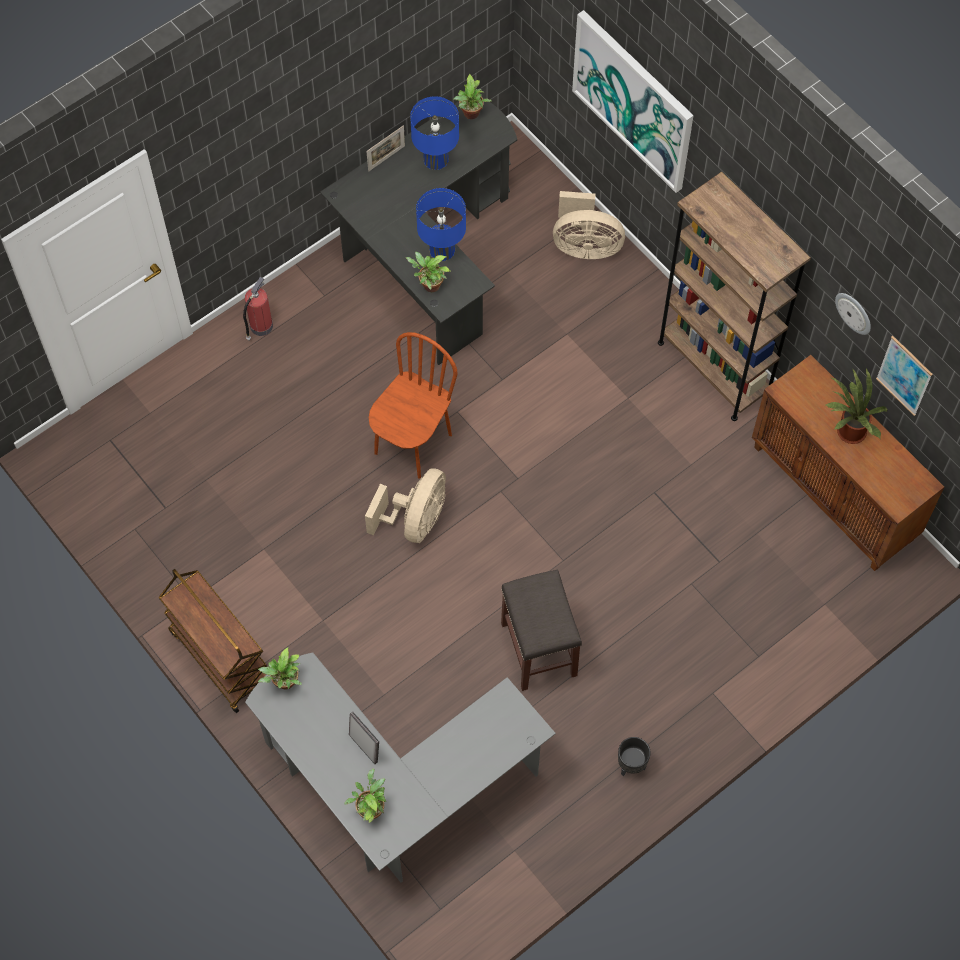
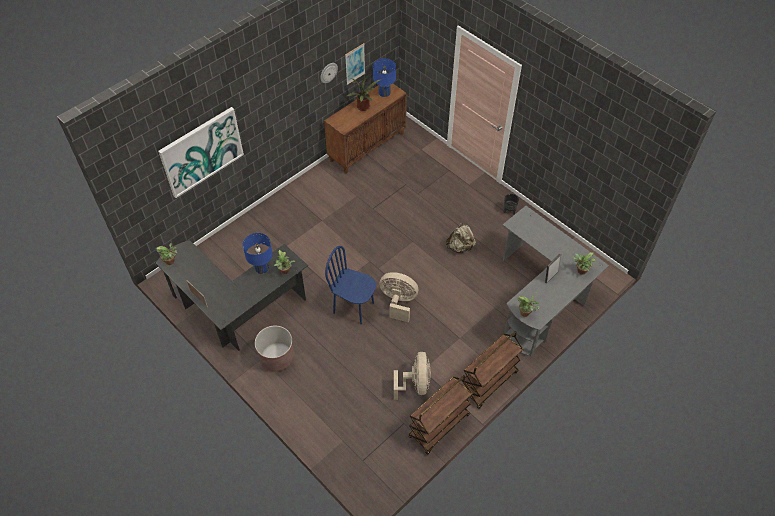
camera: 95 degrees left, 10 degrees down
(149, 563) = (439, 426): none -> brown cart
(260, 327) = (283, 388): fire extinguisher -> none
(321, 318) = (277, 358): none -> brown planter
(412, 443) = (354, 307): brown chair -> blue chair
(436, 159) = (201, 275): blue table lamp -> blue table lamp (384, 92)
(539, 650) = (460, 247): grey stool -> beige backpack
(585, 246) = (232, 241): beige fan -> beige fan (415, 384)
(714, 367) = (303, 189): brown bookcase -> none

